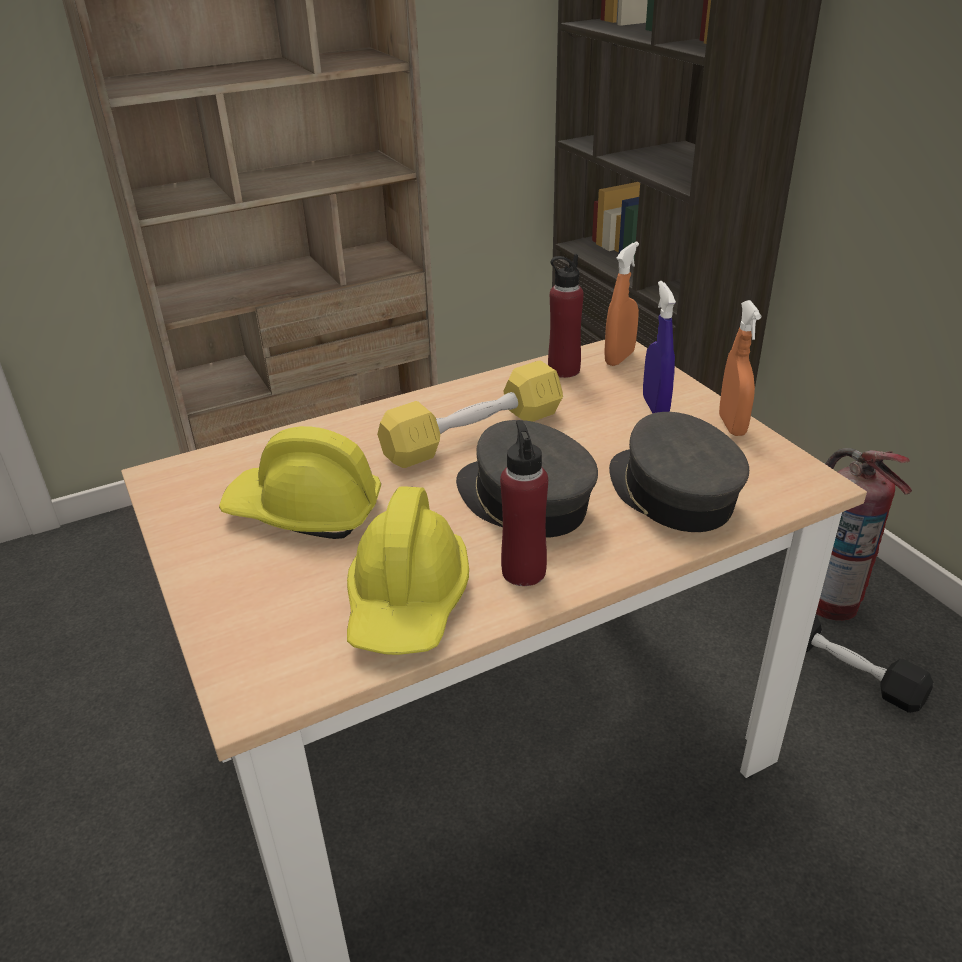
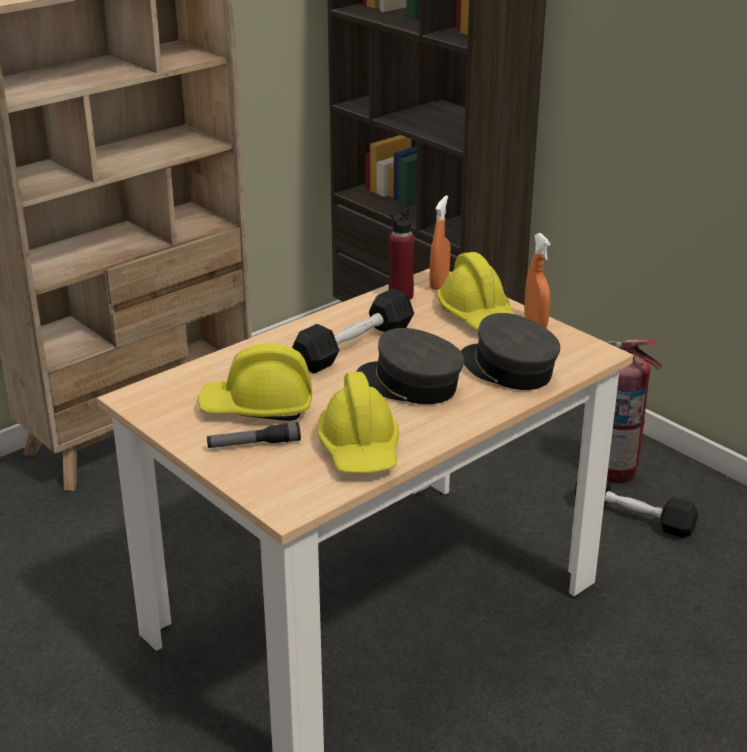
camera: 15 degrees left, 5 degrees down
(267, 571) = (254, 444): none -> flashlight
(474, 434) = (354, 346): yellow dumbbell -> black dumbbell
(523, 571) = (428, 424): red bottle -> none
(655, 407) = (478, 315): blue spray bottle -> yellow hard hat

